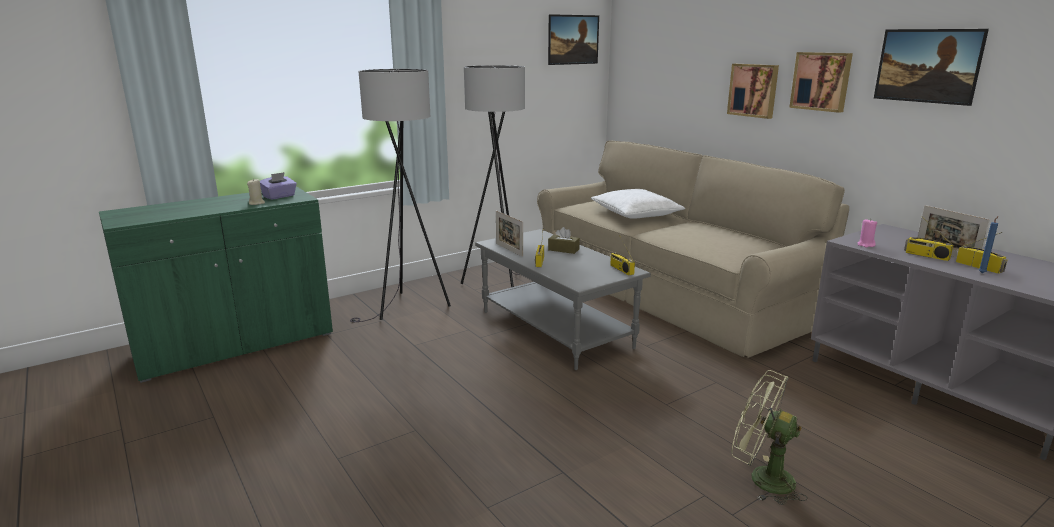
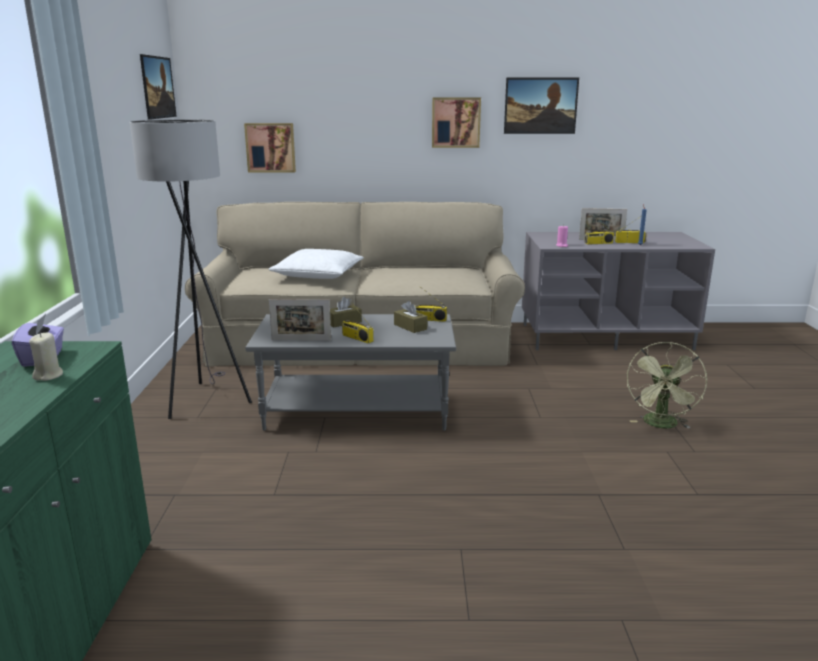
camera: 55 degrees left, 0 degrees up
(407, 308) = (171, 470): grey floor lamp -> none
(592, 269) = (410, 327): none -> brown tissue box
(753, 90) = (388, 135): picture -> picture (270, 147)
(761, 478) = (661, 425): green fan -> green fan turned 45 degrees counterclockwise

